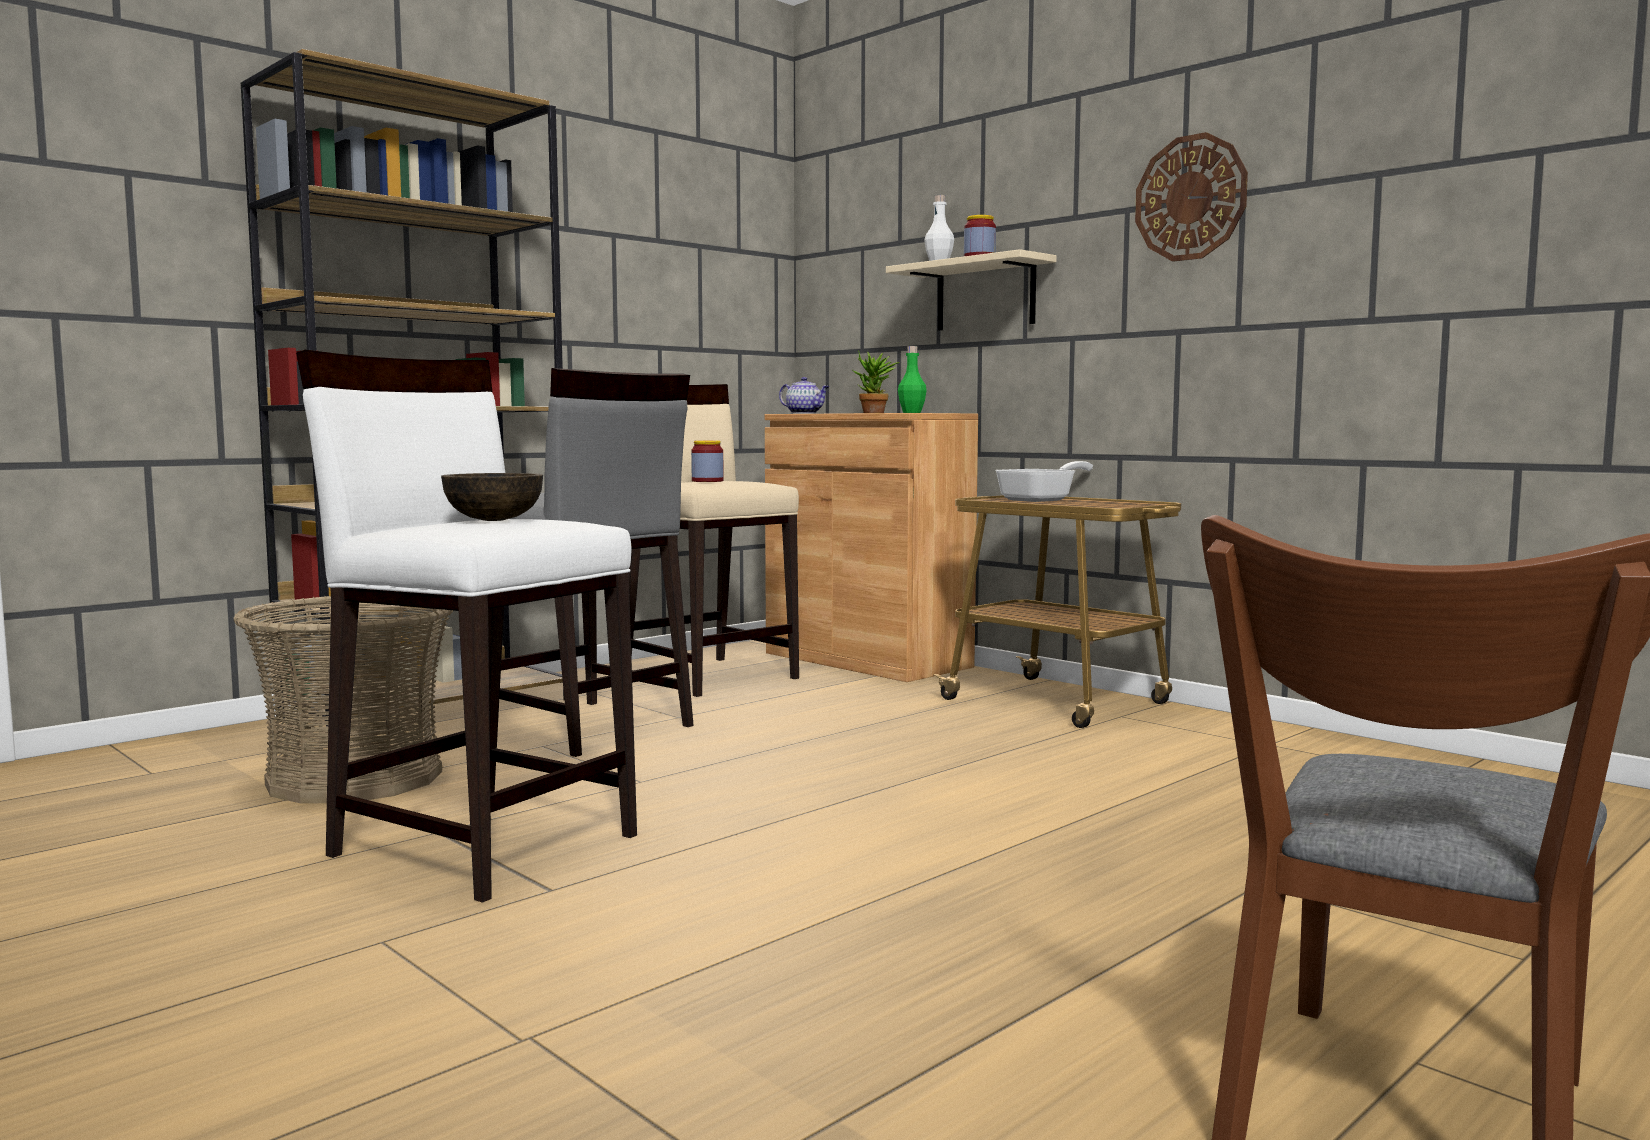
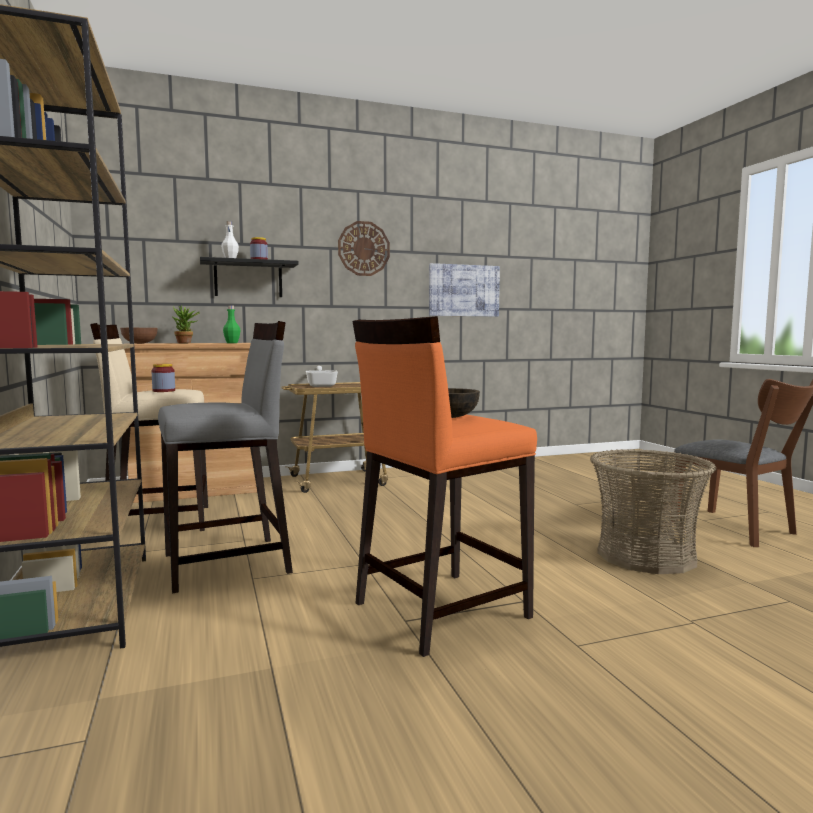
camera: 65 degrees left, 0 degrees up
(355, 778) = (248, 640): basket -> basket (646, 555)
(484, 843) = (439, 610): white stool -> orange stool
(805, 413) = (140, 343): teapot -> brown bowl
(985, 295) = (248, 279): beige shelf -> black shelf
(1453, 265) = (463, 290): none -> picture

